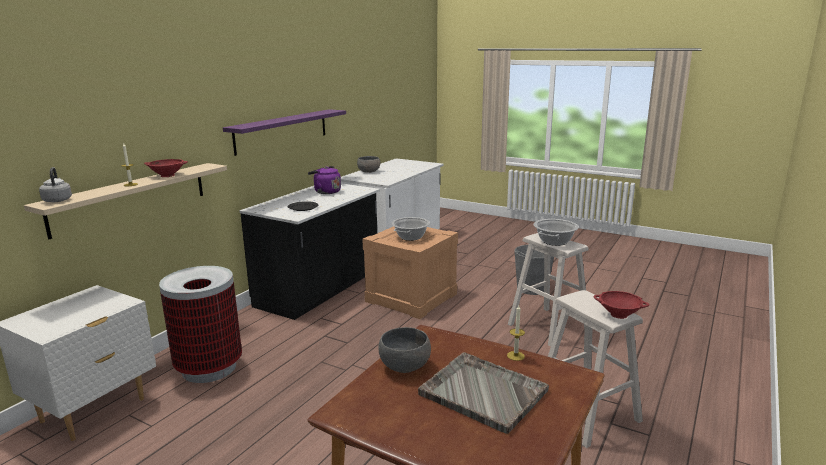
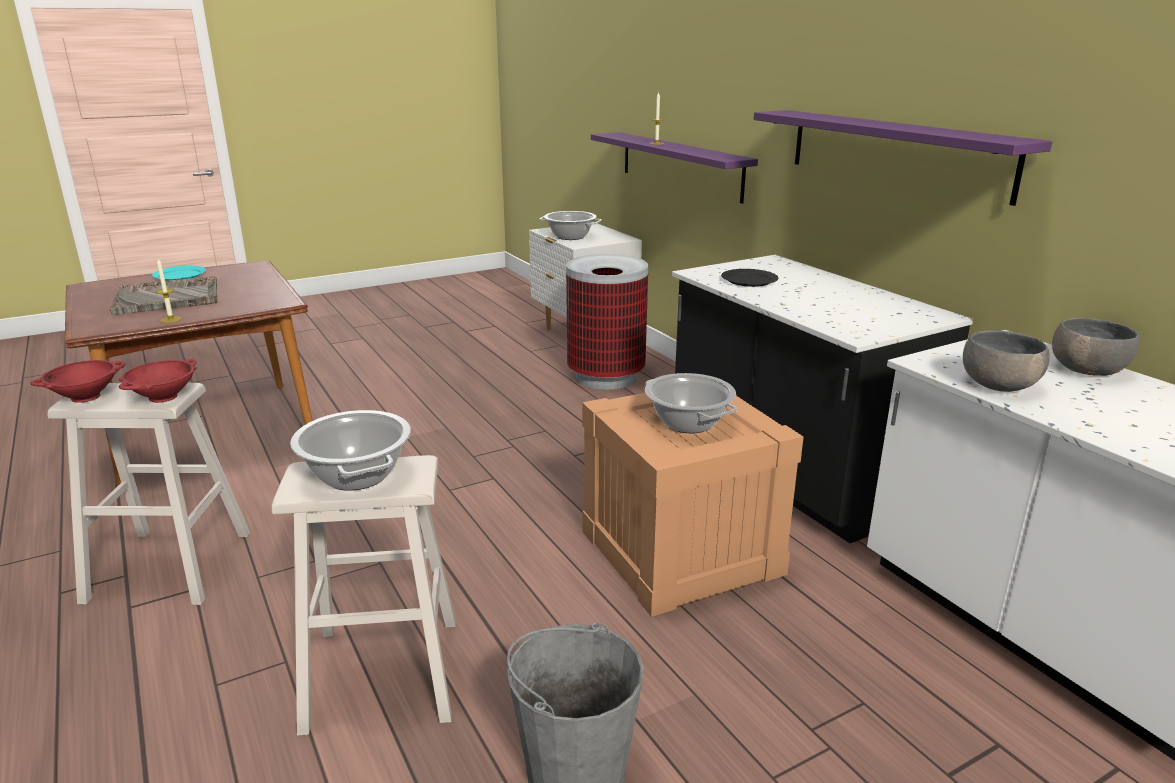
camera: 120 degrees right, 5 degrees up
(57, 200) = (621, 135): grey kettle -> none
(86, 314) = (570, 237): none -> cooking pot
(131, 198) = (680, 165): beige shelf -> purple shelf
(167, 175) = (687, 149): red bowl -> red bowl (163, 397)
(325, 192) = (857, 304): purple kettle -> none
(405, 366) = (257, 286): grey bowl -> grey bowl (999, 385)
(420, 438) = (180, 275): none -> turquoise plate

